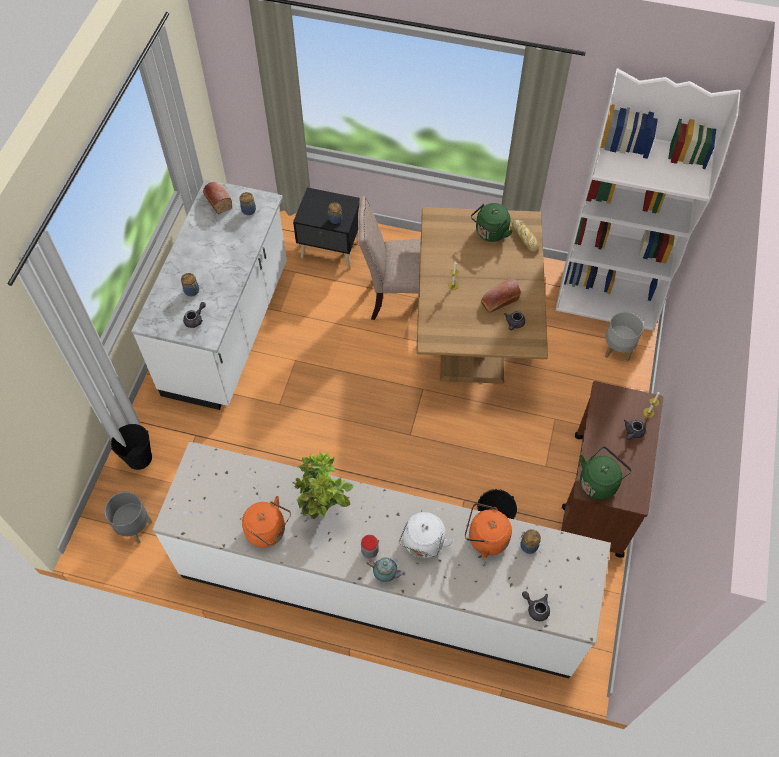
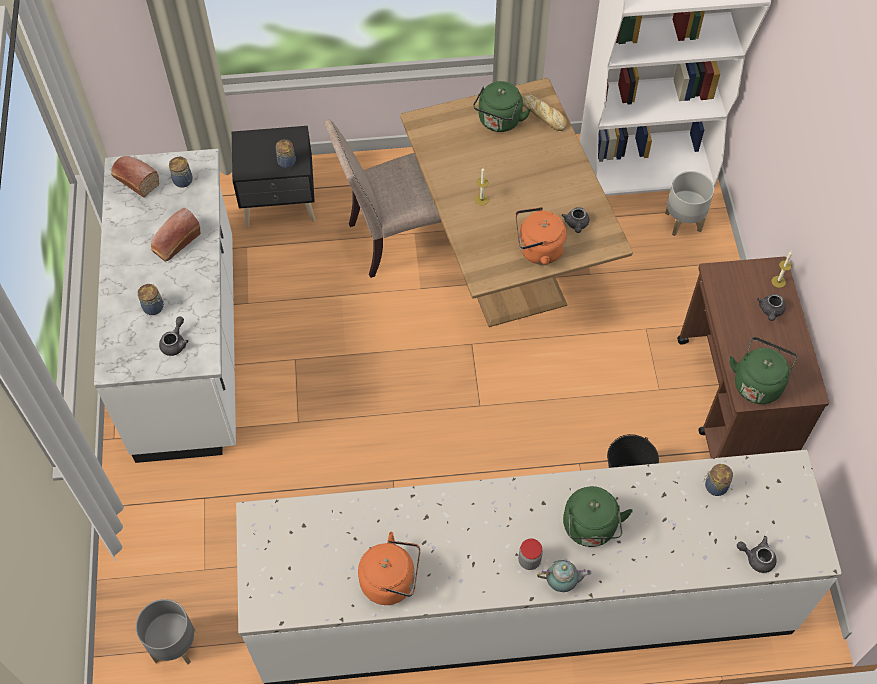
camera: 20 degrees left, 0 degrees up
(139, 458) = (141, 553): black bucket -> none
(324, 508) = (449, 528): potted plant -> none
(423, 544) = (590, 529): white kettle -> green kettle
(485, 538) = (661, 495): orange kettle -> orange kettle (537, 250)
(498, 301) = (545, 202): bread -> bread (175, 243)

